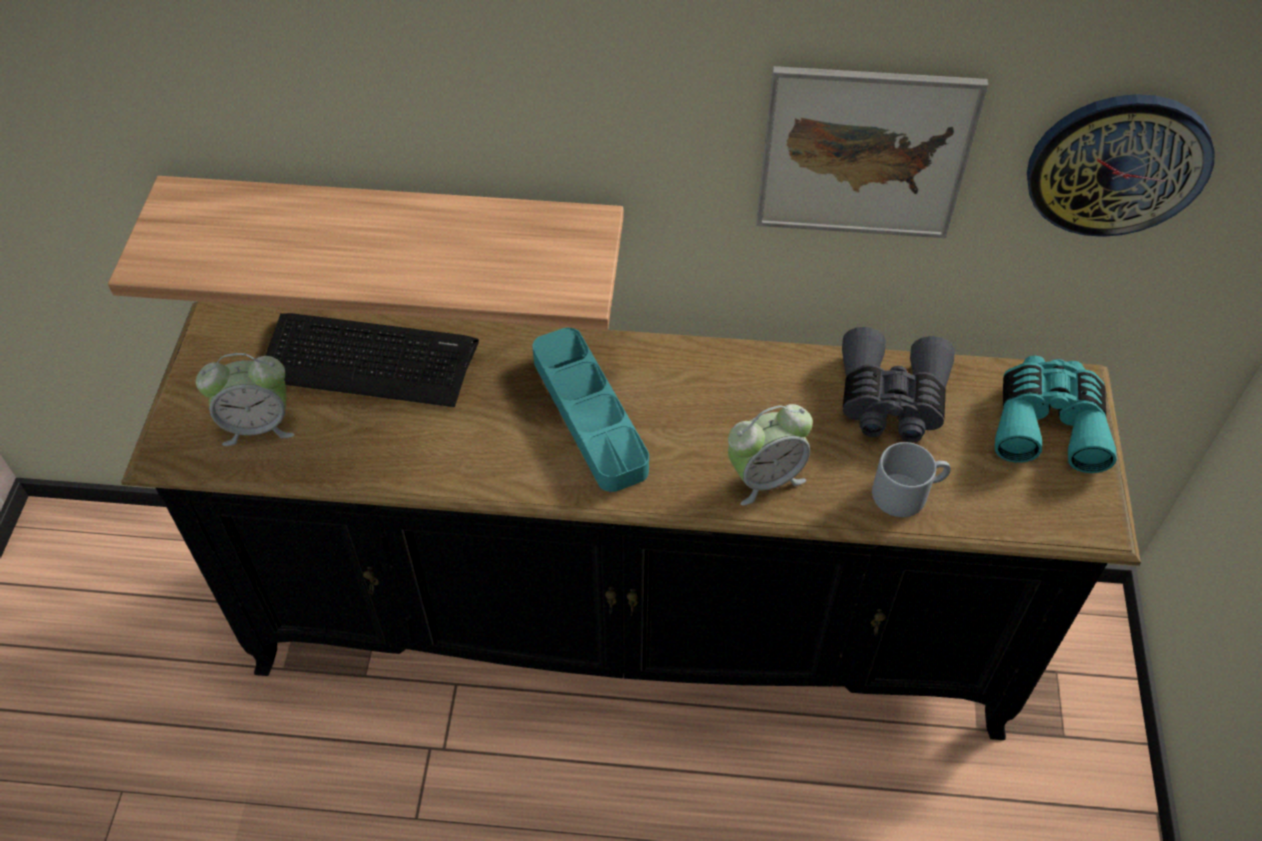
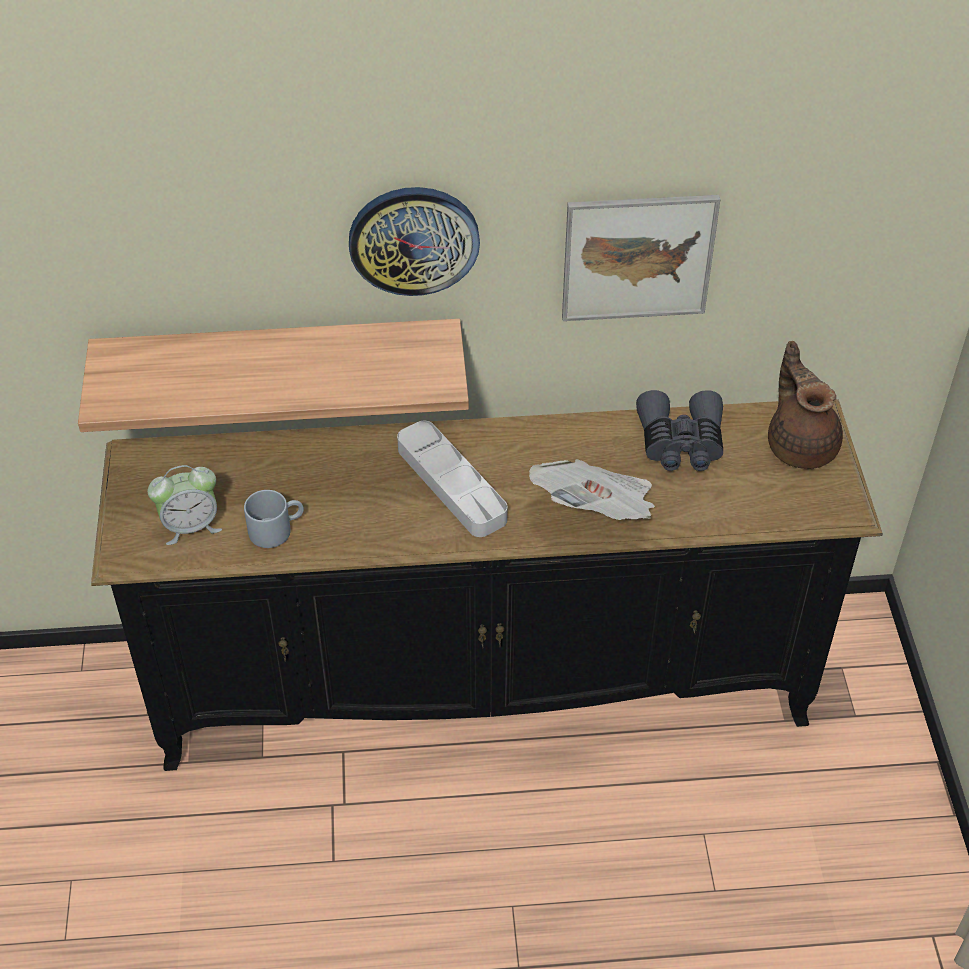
camera: 10 degrees left, 5 degrees down
(368, 360) = (265, 467): keyboard -> none
(589, 414) = (451, 484): turquoise tray -> grey tray
(765, 478) = (596, 511): alarm clock -> newspaper
(908, 491) = (705, 506): grey mug -> grey mug (276, 529)
(1048, 423) = (800, 444): turquoise binoculars -> brown teapot
(1117, 164) = (818, 244): wall clock -> wall clock (414, 239)

